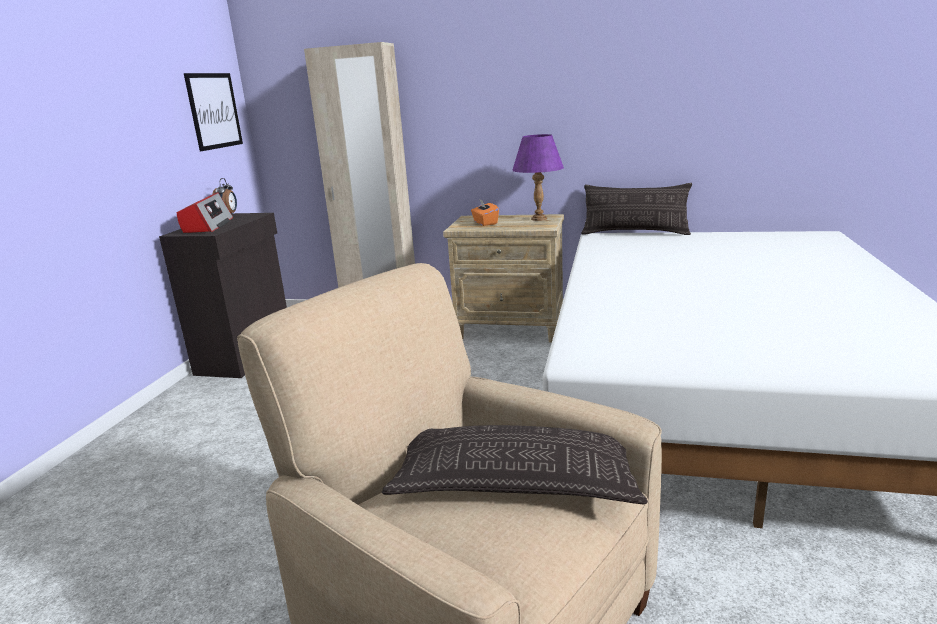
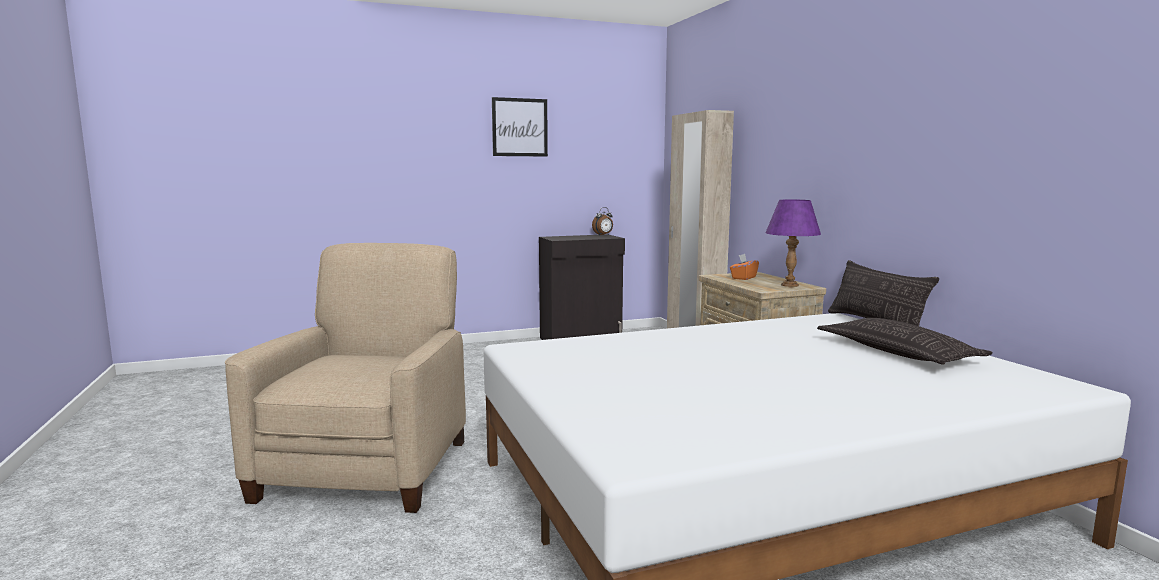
camera: 55 degrees right, 10 degrees down
(207, 226) = (572, 237): radio -> none
(214, 111) = (624, 160): picture -> picture (519, 127)
(515, 479) = (369, 369): pillow -> pillow (897, 352)

